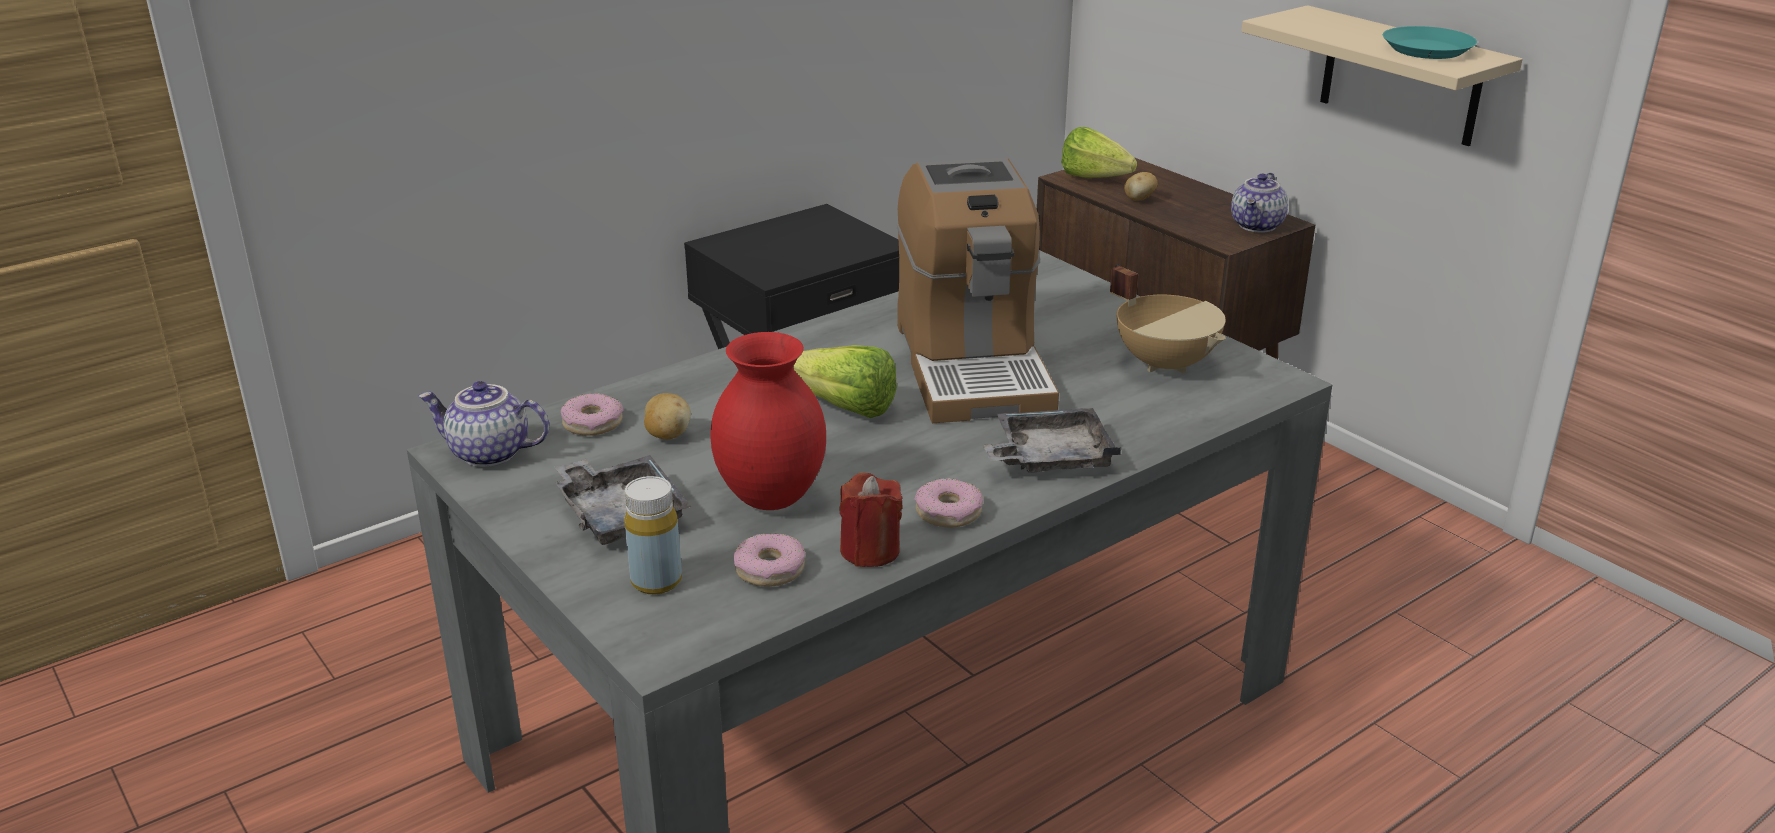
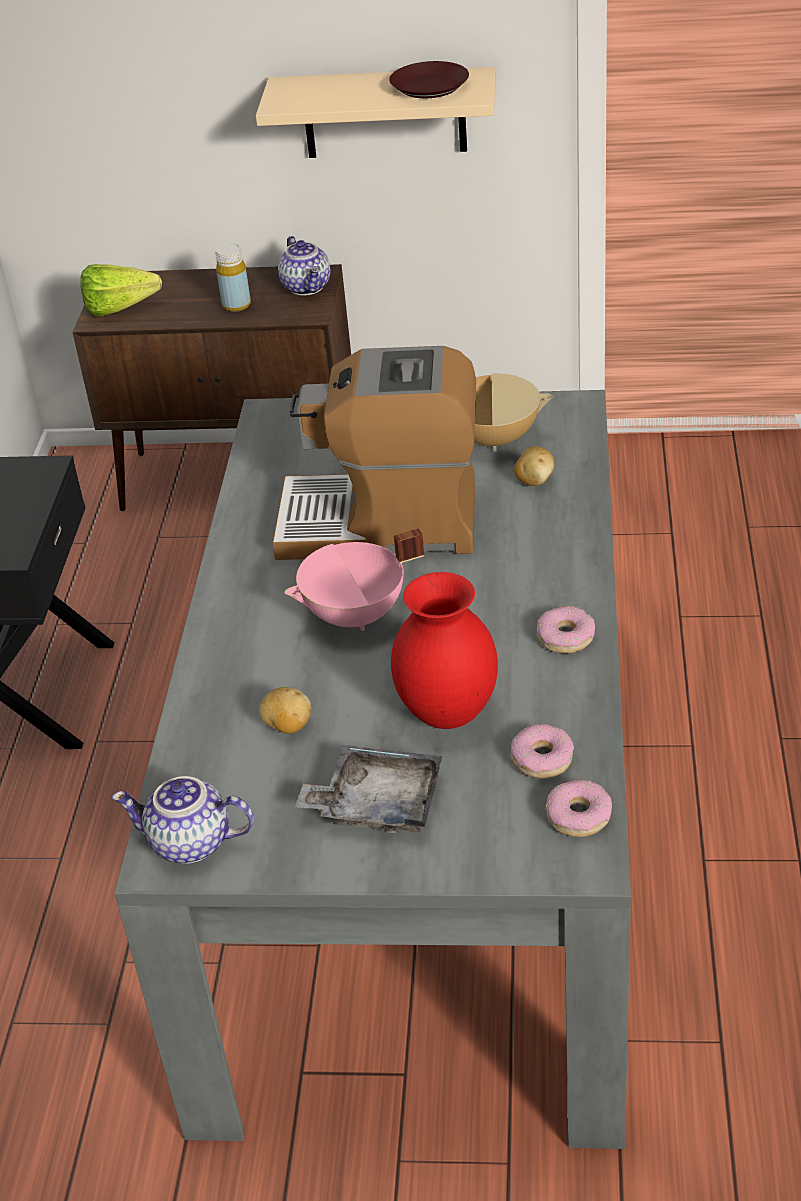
camera: 45 degrees left, 10 degrees up
(488, 454) = (189, 844): teapot -> teapot turned 45 degrees clockwise
(593, 423) = (215, 760): donut -> donut (578, 815)
(656, 581) = (493, 825): yellow bottle -> yellow bottle (236, 305)
(837, 406) = (356, 616): lettuce -> pink cooking pot
(870, 551) = (572, 698): red candle -> none
(972, 365) = (382, 523): coffee machine -> coffee machine turned 150 degrees clockwise
(1050, 457) = (550, 555): grey tray -> none
(1139, 199) = (187, 310): potato -> potato (534, 481)
(1426, 50) = (428, 87): turquoise plate -> brown plate

